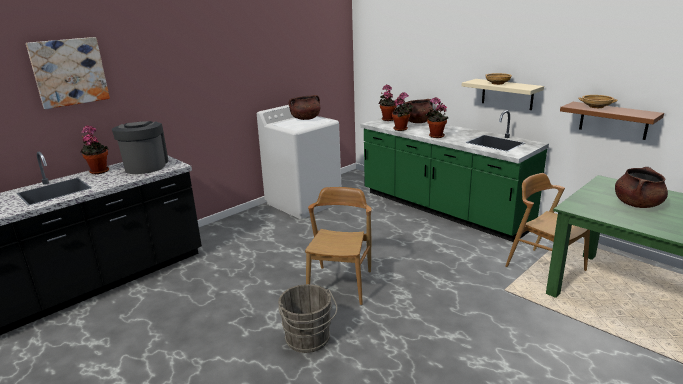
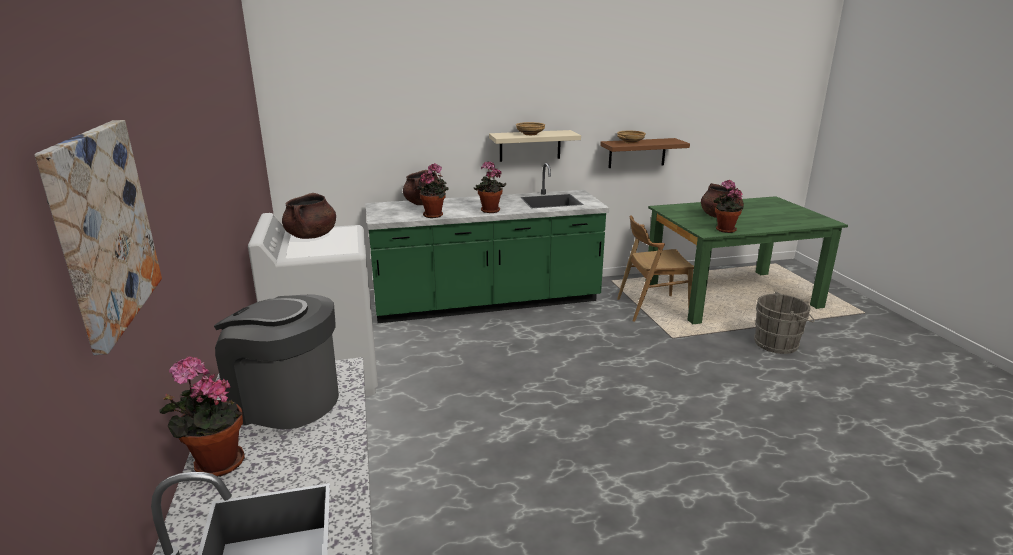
camera: 60 degrees left, 0 degrees up
(308, 340) = (685, 482): grey bucket -> grey bucket (779, 344)
(340, 285) = (584, 420): brown chair -> none
(387, 119) = (379, 210): potted plant -> potted plant (723, 230)

